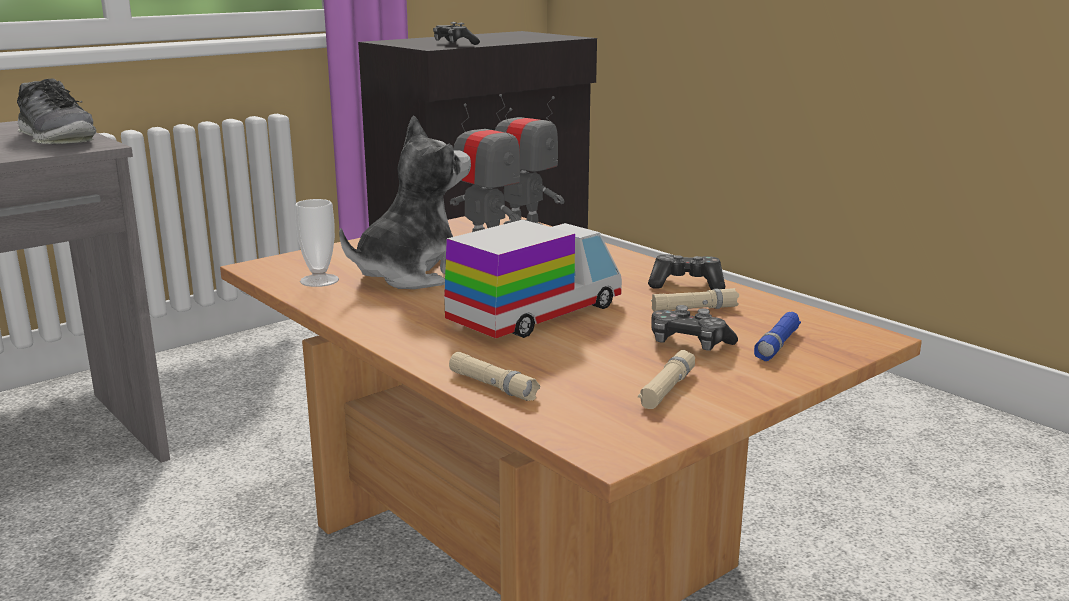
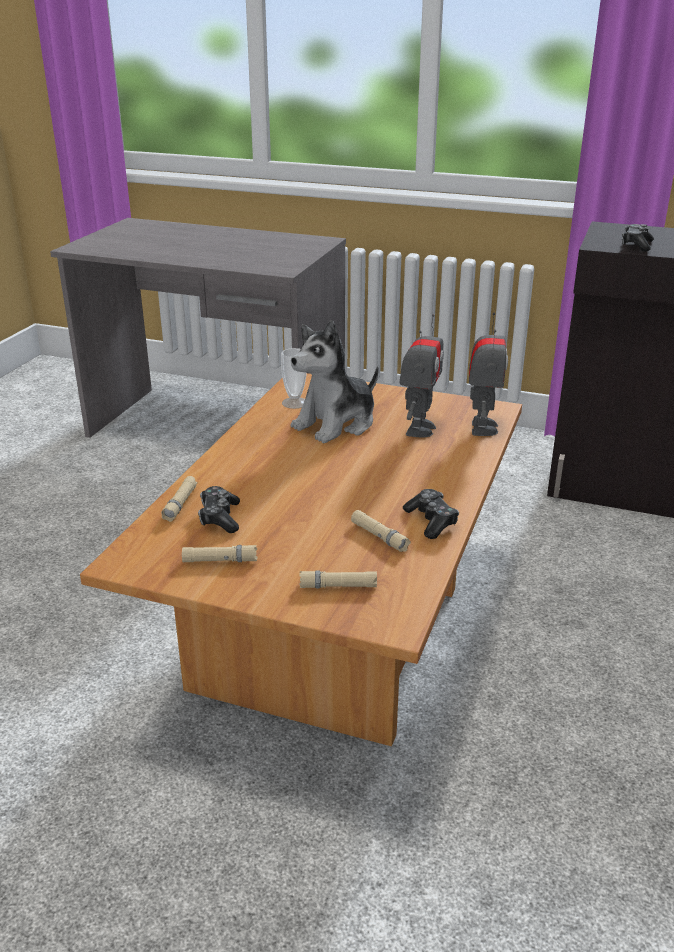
camera: 60 degrees right, 10 degrees up
(57, 138) = (289, 258): shoe -> none
(412, 274) = (336, 424): plush toy -> plush toy turned 120 degrees clockwise
(536, 314) = (307, 483): toy truck -> none
(689, 344) = (305, 550): game controller -> game controller (220, 518)
(777, 344) = (338, 586): blue flashlight -> beige flashlight

